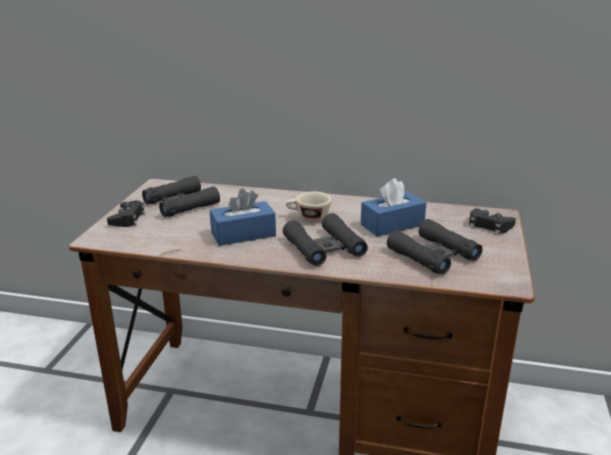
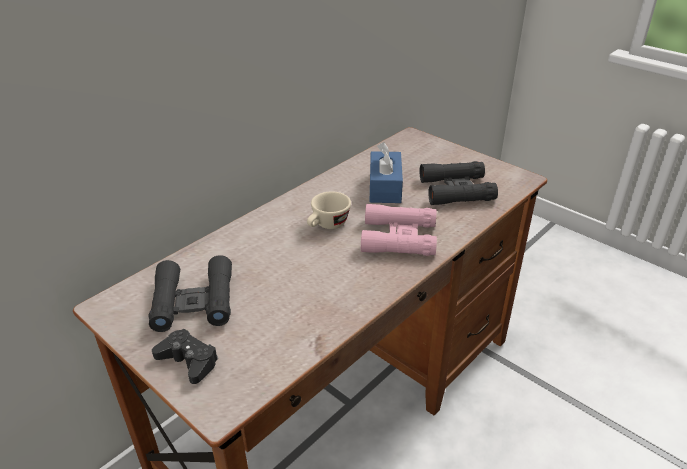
camera: 60 degrees left, 10 degrees up
(243, 234) = (325, 278): blue tissue box -> none
(324, 247) = (399, 237): black binoculars -> pink binoculars
(489, 226) = (427, 148): black game controller -> none

